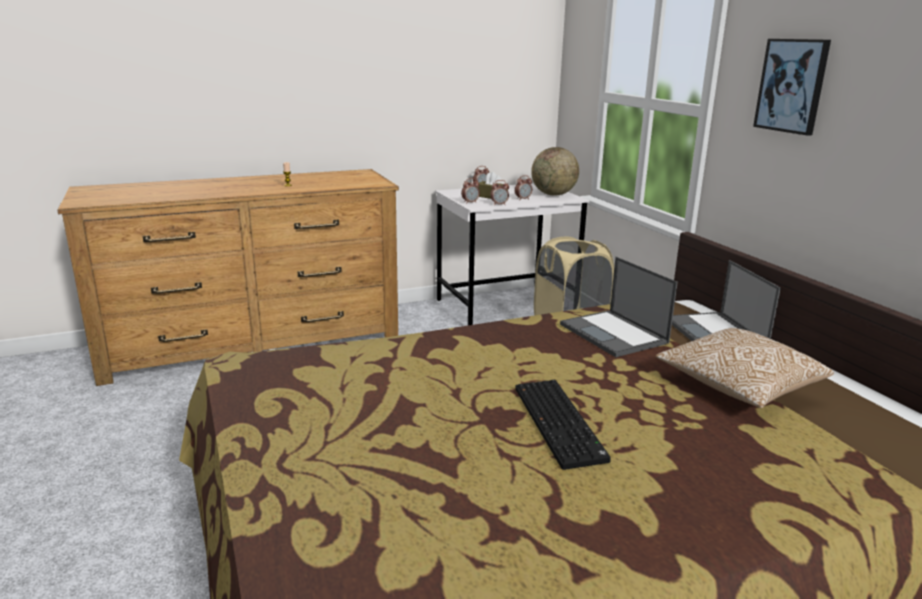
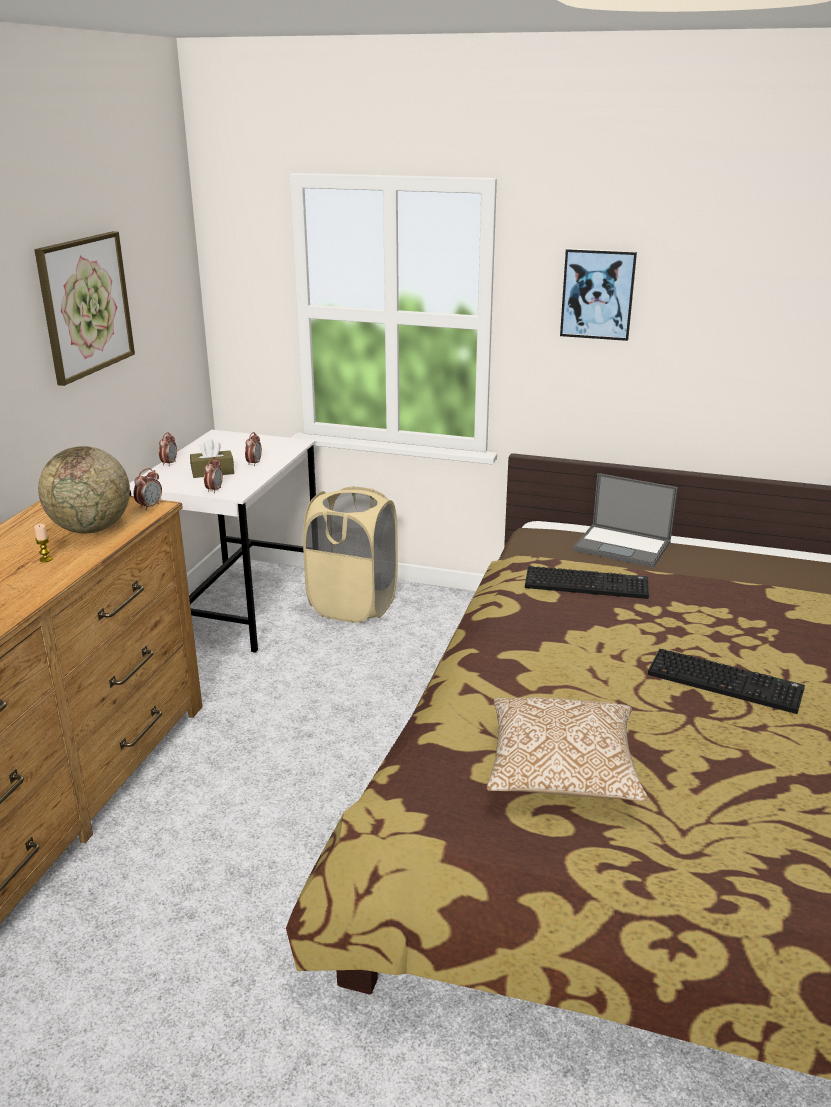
camera: 50 degrees left, 5 degrees up
(426, 61) = (85, 306): none -> picture
(499, 204) = (251, 481): alarm clock -> alarm clock (150, 506)
(553, 194) = (266, 445): globe -> globe (91, 529)
(614, 334) = (587, 584): laptop -> keyboard
(738, 387) = (729, 586): pillow -> pillow (561, 771)

